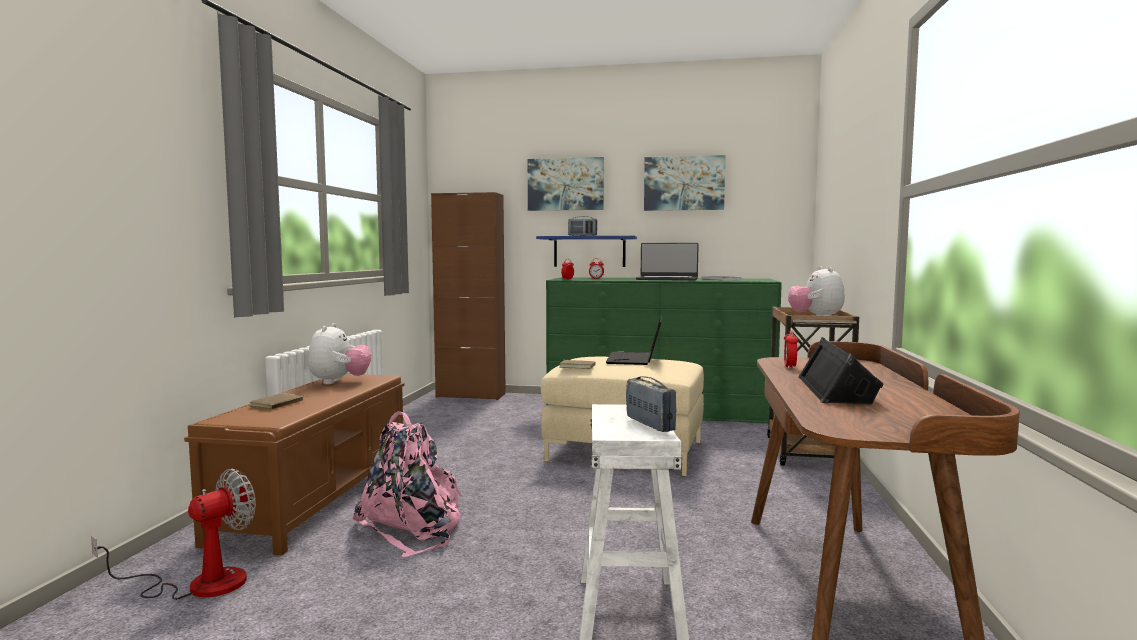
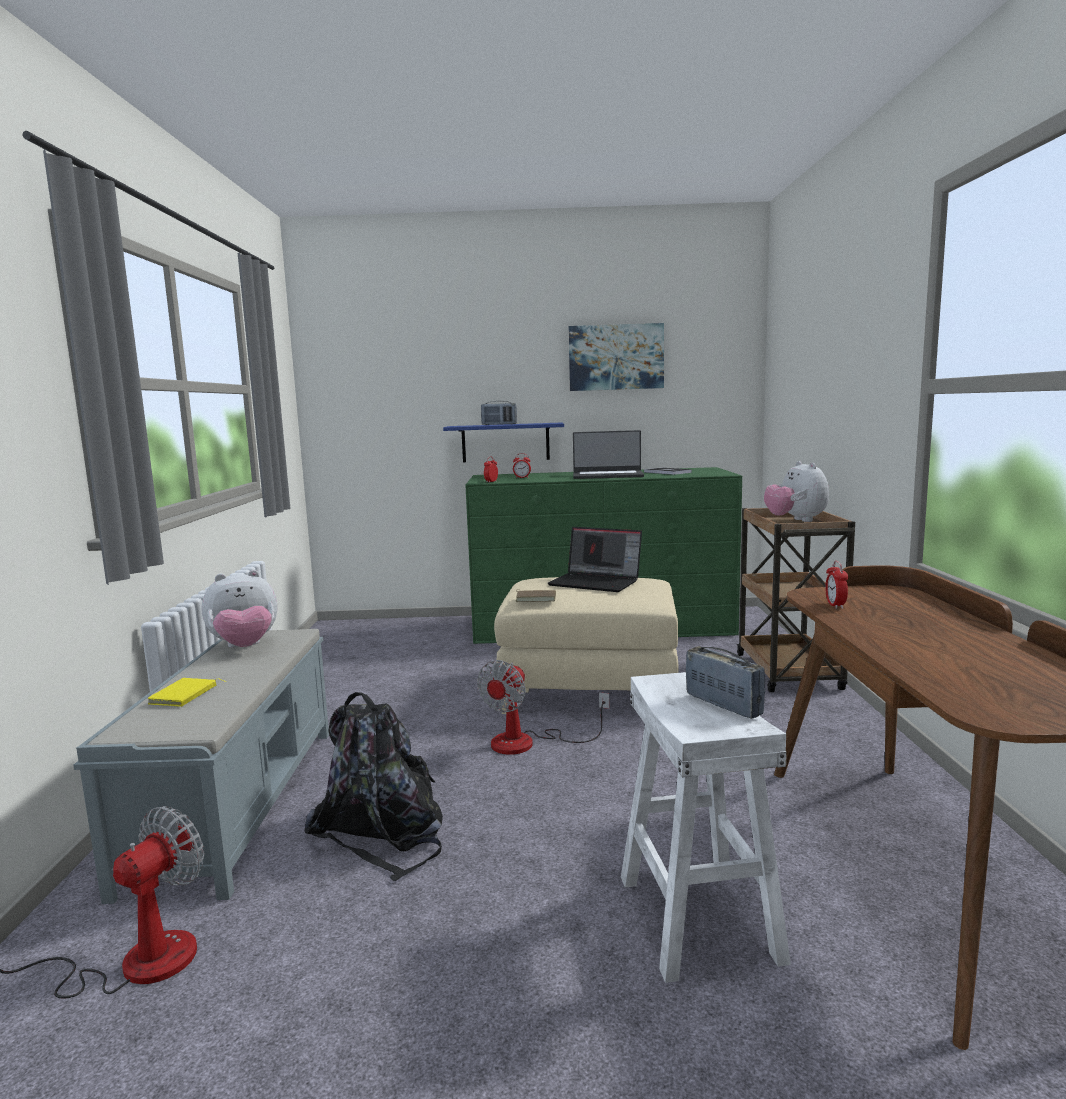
camera: 10 degrees left, 5 degrees up
(278, 404) = (185, 696): brown book -> yellow book
(318, 497) = (238, 801): brown bench -> grey bench
(339, 382) = (245, 647): plush toy -> plush toy turned 75 degrees clockwise
(413, 527) = (384, 832): pink backpack -> black backpack
(471, 395) = (369, 625): brown cabinet -> none
(555, 481) = (528, 743): none -> fan
(565, 184) = (472, 360): picture -> none
(635, 360) = (596, 582): laptop -> laptop turned 60 degrees counterclockwise
(838, 390) = (925, 643): black speaker -> none

